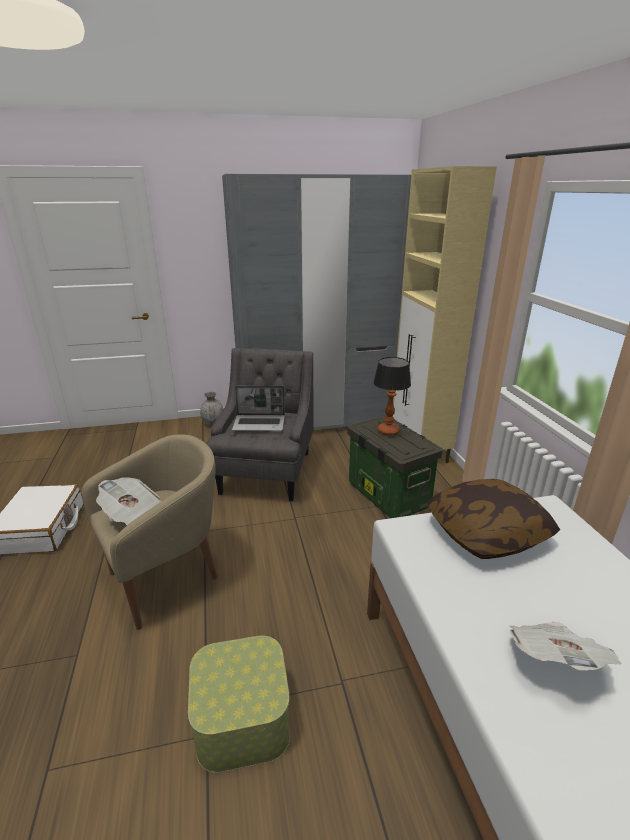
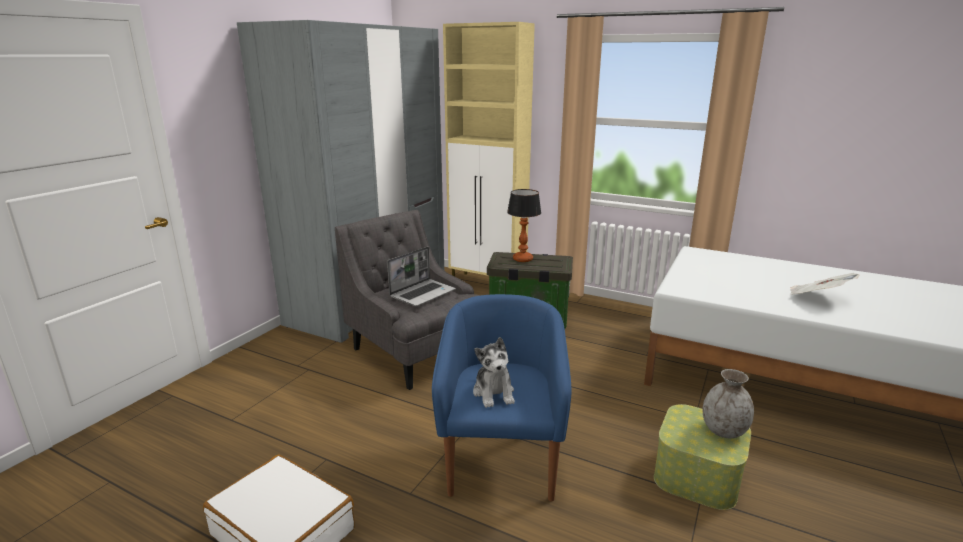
camera: 50 degrees left, 5 degrees down
(135, 516) = (494, 393): newspaper -> plush toy
(168, 579) = (501, 461): beige armchair -> blue armchair
(213, 423) = (269, 346): grey vase -> grey vase (724, 431)
(486, 532) = (703, 272): pillow -> none

